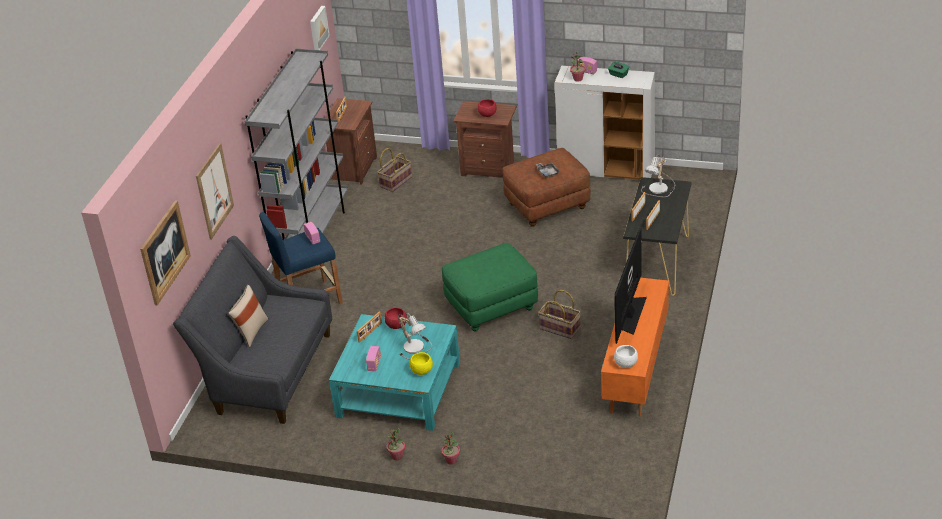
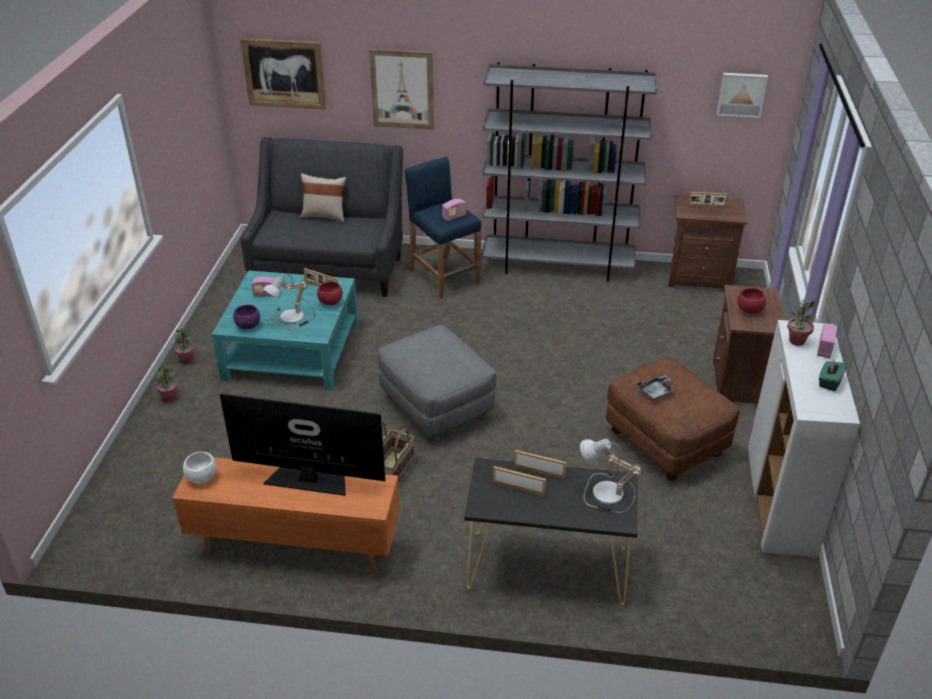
camera: 80 degrees right, 0 degrees up
(395, 182) = (681, 310): basket -> none
(422, 371) = (248, 326): yellow bowl -> purple bowl
(491, 307) = (436, 407): green ottoman -> grey ottoman

